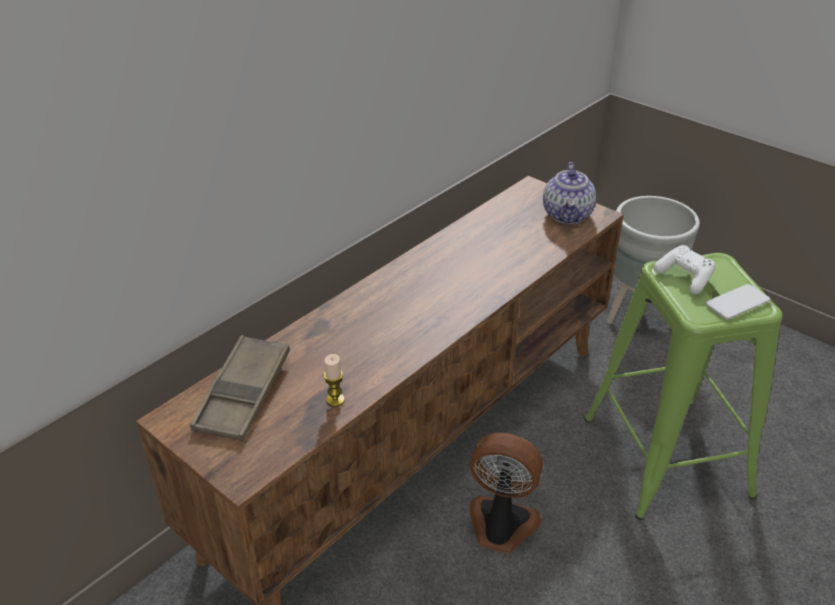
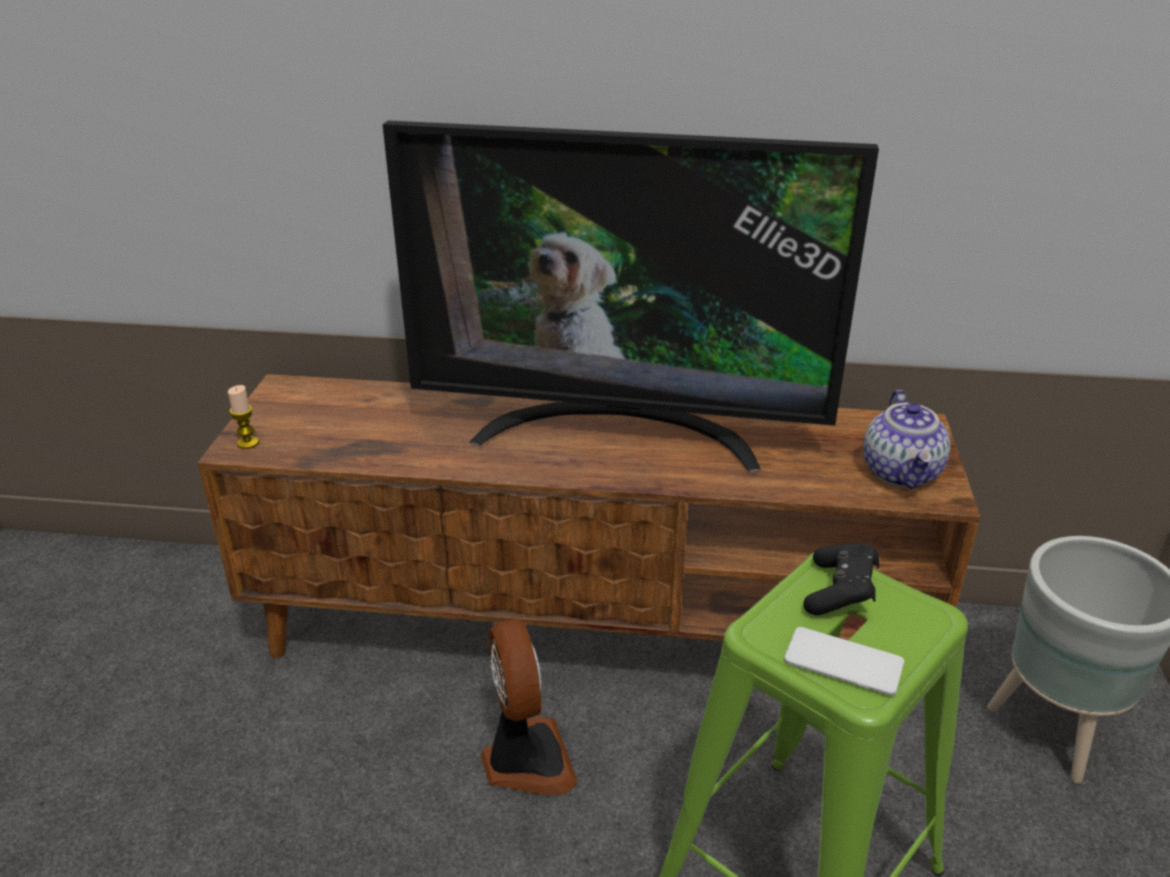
camera: 55 degrees right, 5 degrees down
(243, 394) = (342, 404): brown tray -> none
(335, 400) = (377, 452): candle -> candle (248, 443)
(424, 284) = (619, 430): none -> television
(568, 215) = (902, 473): teapot -> teapot turned 60 degrees counterclockwise
(684, 277) = (840, 592): white game controller -> black game controller

